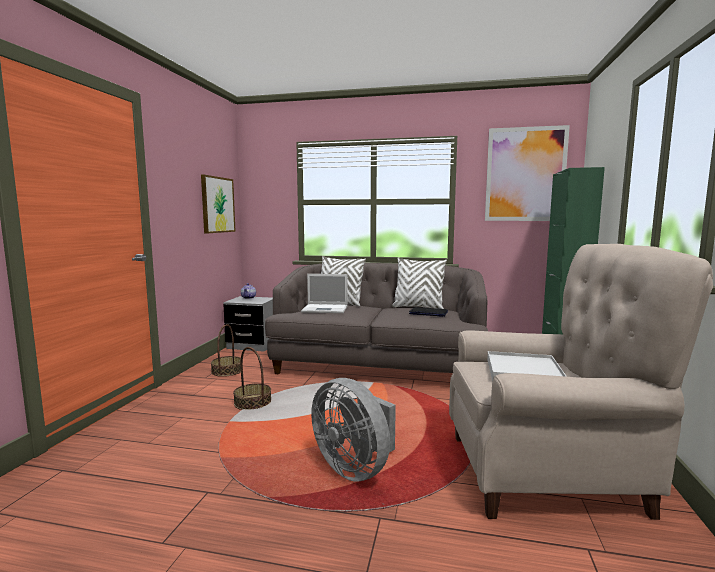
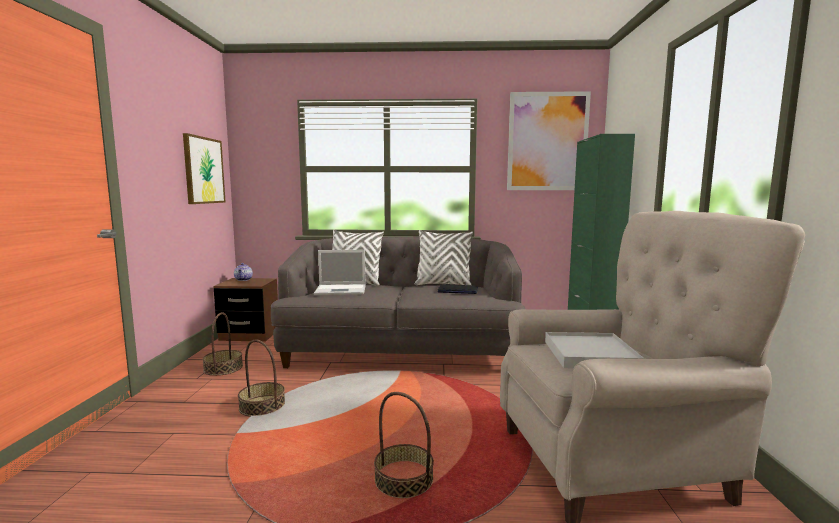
camera: 10 degrees left, 0 degrees up
(252, 345) = (249, 335): grey nightstand -> brown nightstand
(355, 468) = (404, 479): grey fan -> basket

